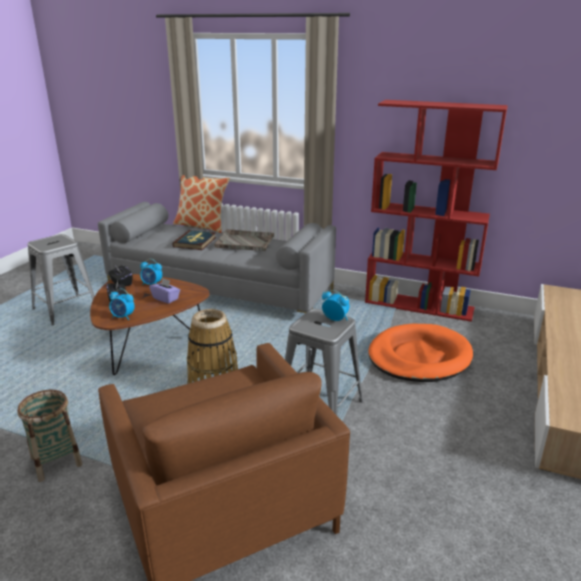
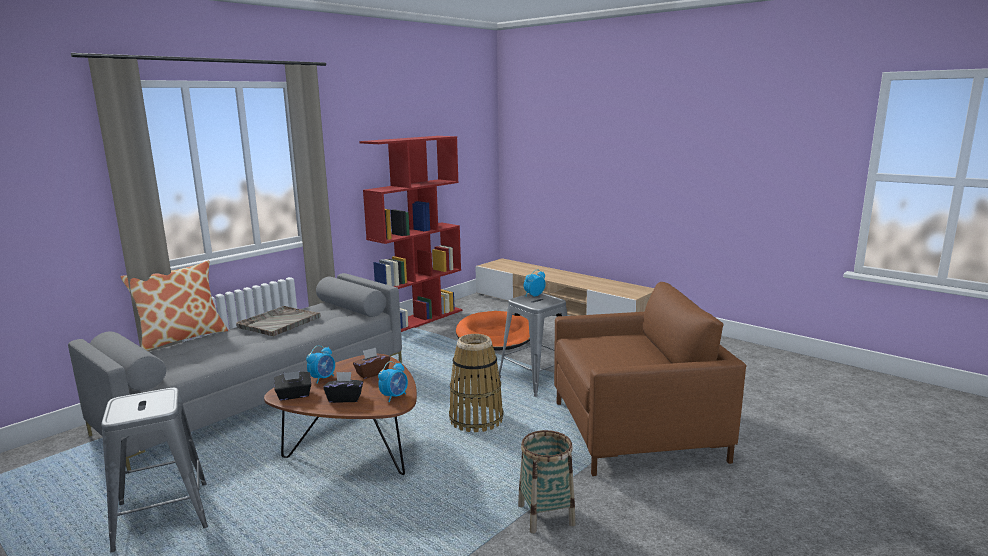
camera: 70 degrees left, 10 degrees down
(166, 298) = (372, 373): purple tissue box -> brown tissue box
(195, 242) = (237, 344): book -> none

